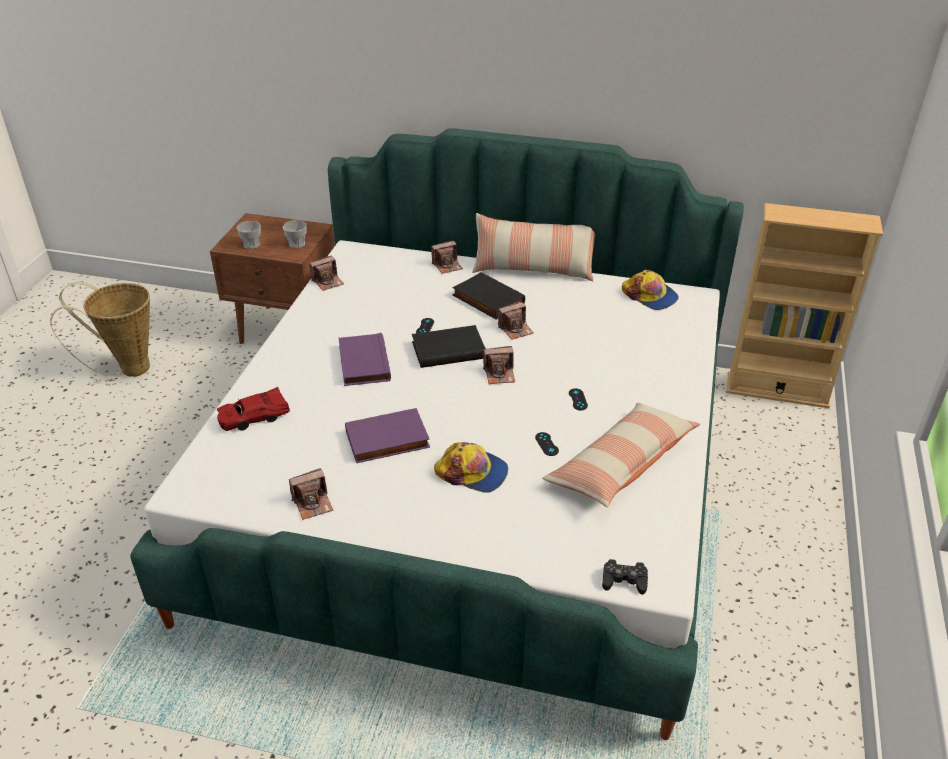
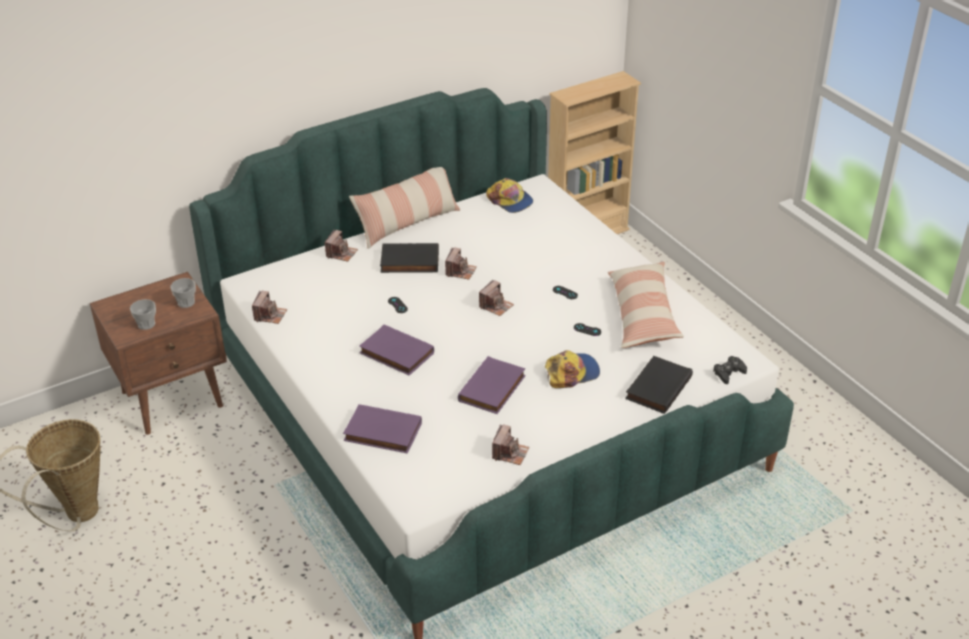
camera: 45 degrees left, 0 degrees up
(254, 417) = (382, 433): red toy car -> purple book
(448, 349) = (438, 310): black book -> black book (657, 387)
(650, 296) = (510, 201): cap -> cap turned 45 degrees clockwise

